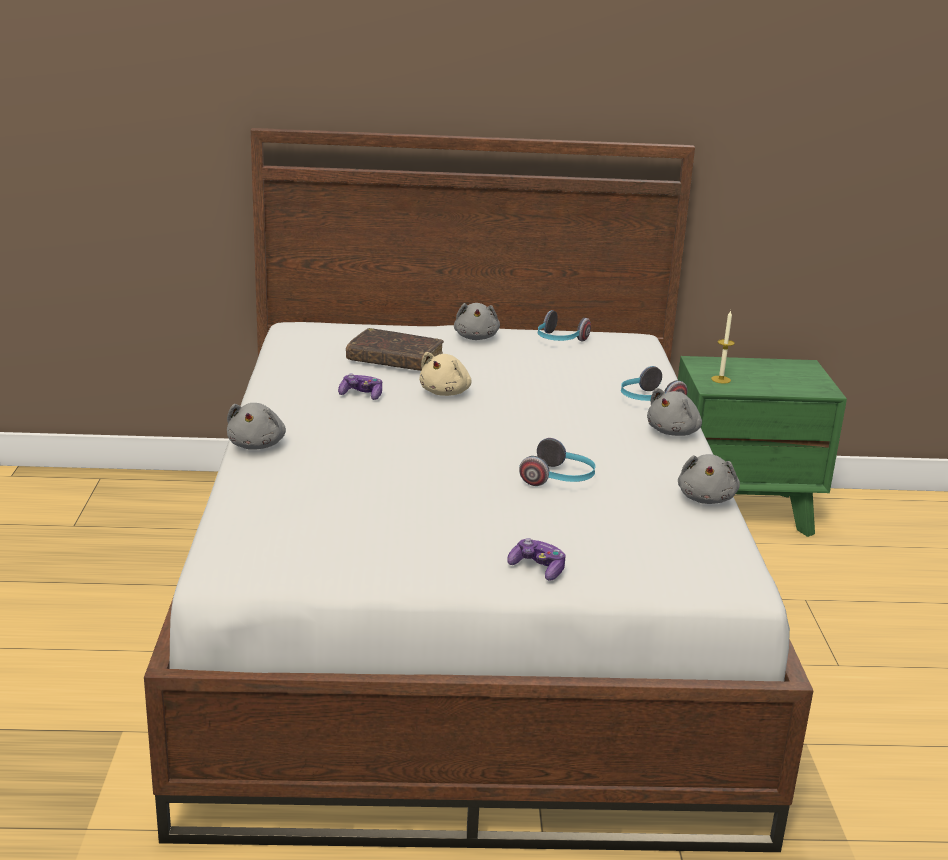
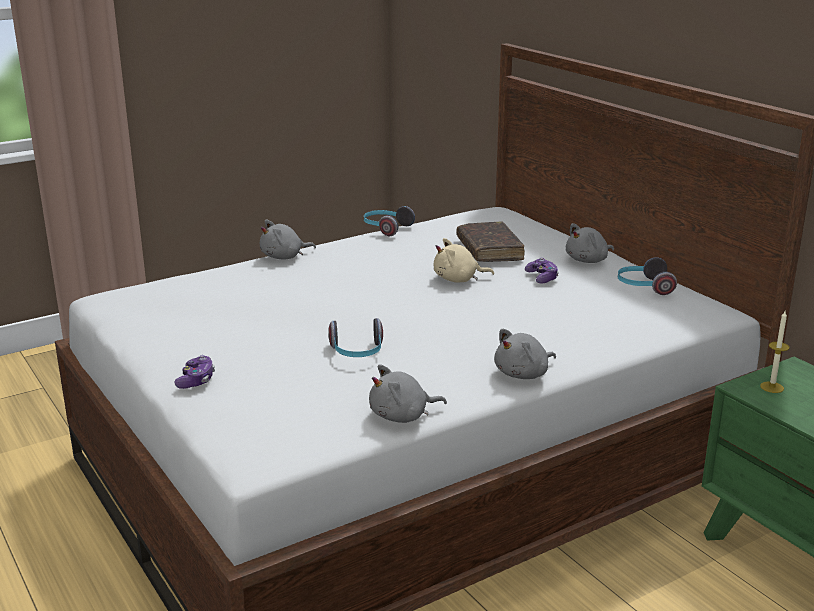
camera: 60 degrees right, 0 degrees up
(361, 395) = (407, 258): game controller -> game controller (542, 278)
(648, 400) = (573, 348): headphones -> headphones (386, 228)
(674, 432) = (523, 374): grey plush toy -> grey plush toy turned 45 degrees counterclockwise

